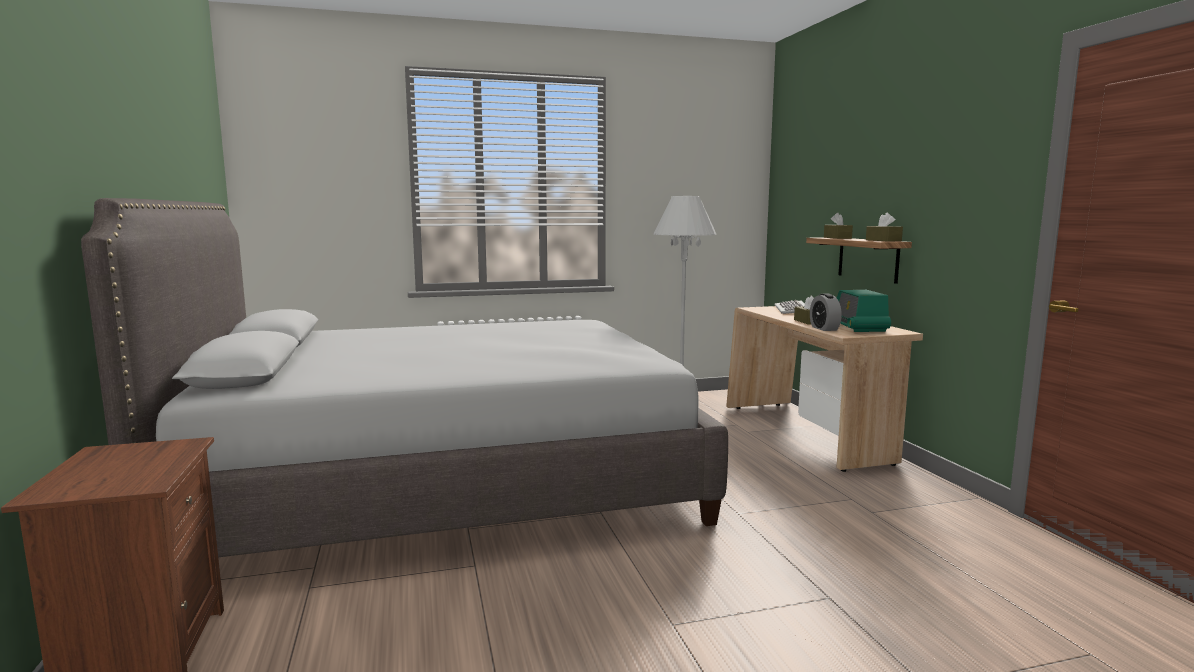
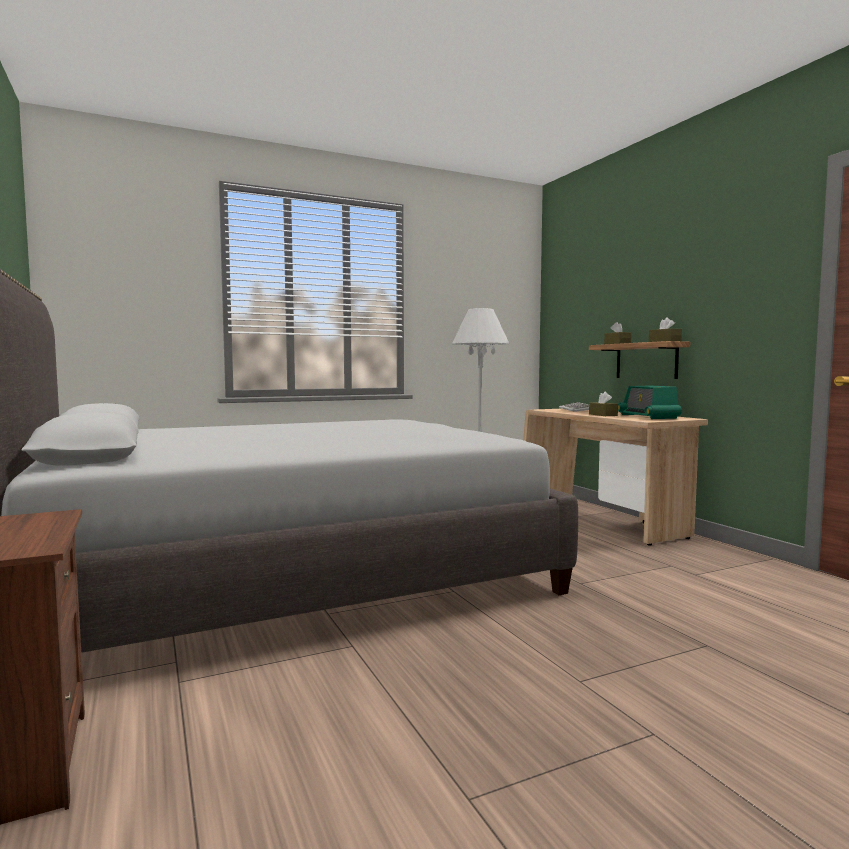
camera: 10 degrees left, 5 degrees down
(824, 328) = (623, 418): alarm clock -> none

